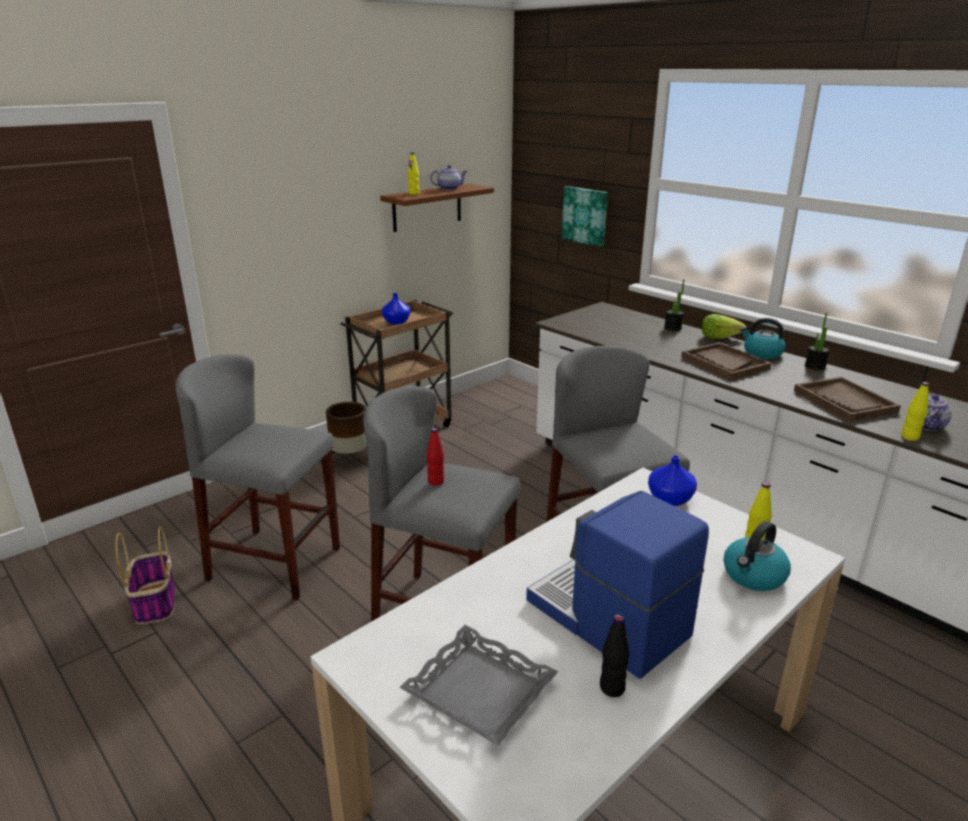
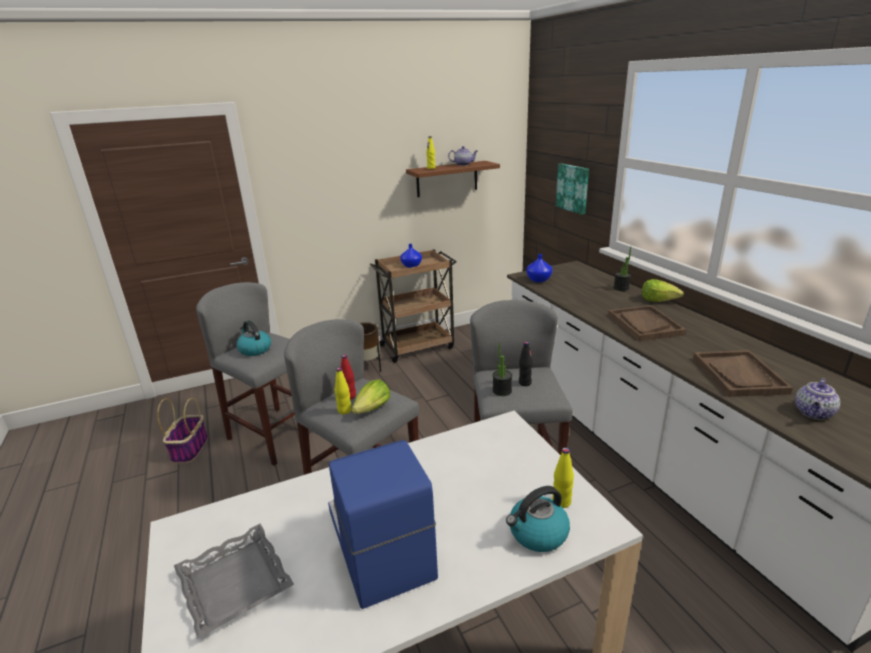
camera: 20 degrees right, 0 degrees up
(476, 490) = (373, 409): none -> lettuce
(612, 688) = (334, 611): black bottle -> black bottle (525, 383)
(671, 499) = (516, 444): blue vase -> blue vase (539, 280)
(762, 353) = (688, 319): kettle -> kettle (254, 349)
(815, 366) = (733, 337): potted plant -> potted plant (502, 391)
(909, 437) = (784, 422): yellow bottle -> yellow bottle (344, 411)

